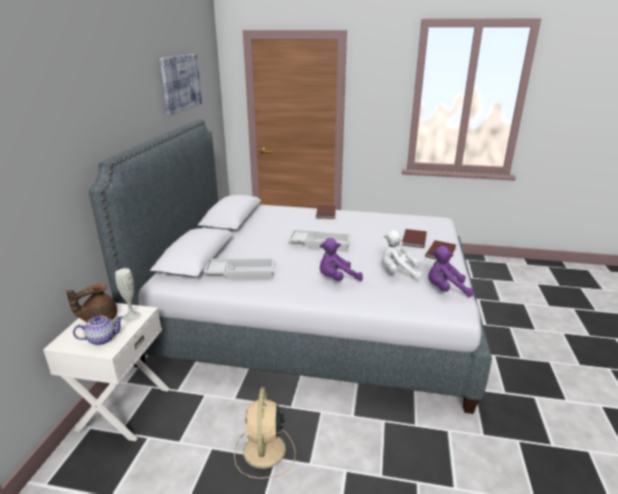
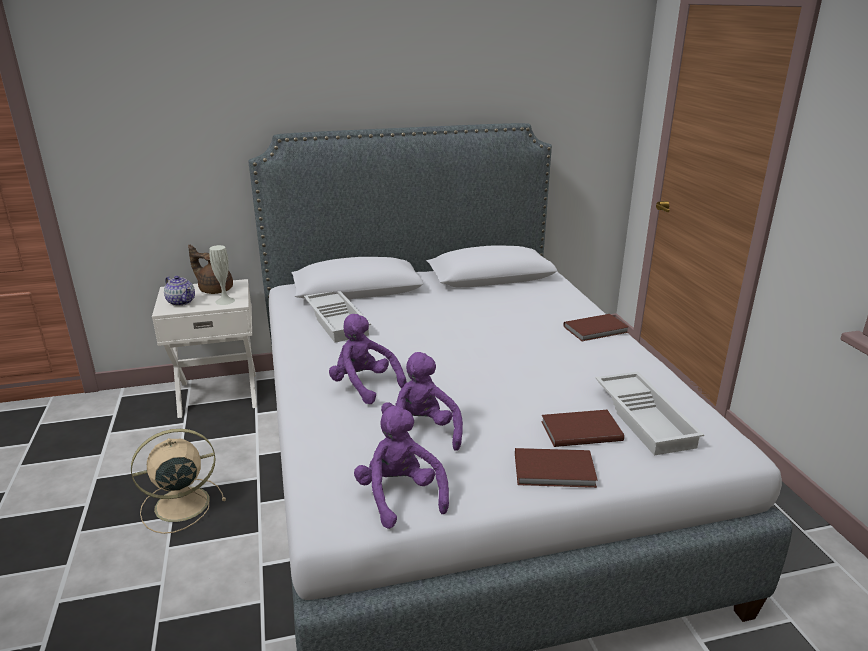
camera: 65 degrees right, 0 degrees up
(181, 83) = (505, 65): picture -> none
(320, 243) = (470, 349): white tray -> white tray (646, 418)
(398, 273) = (421, 433): white plush toy -> purple plush toy

